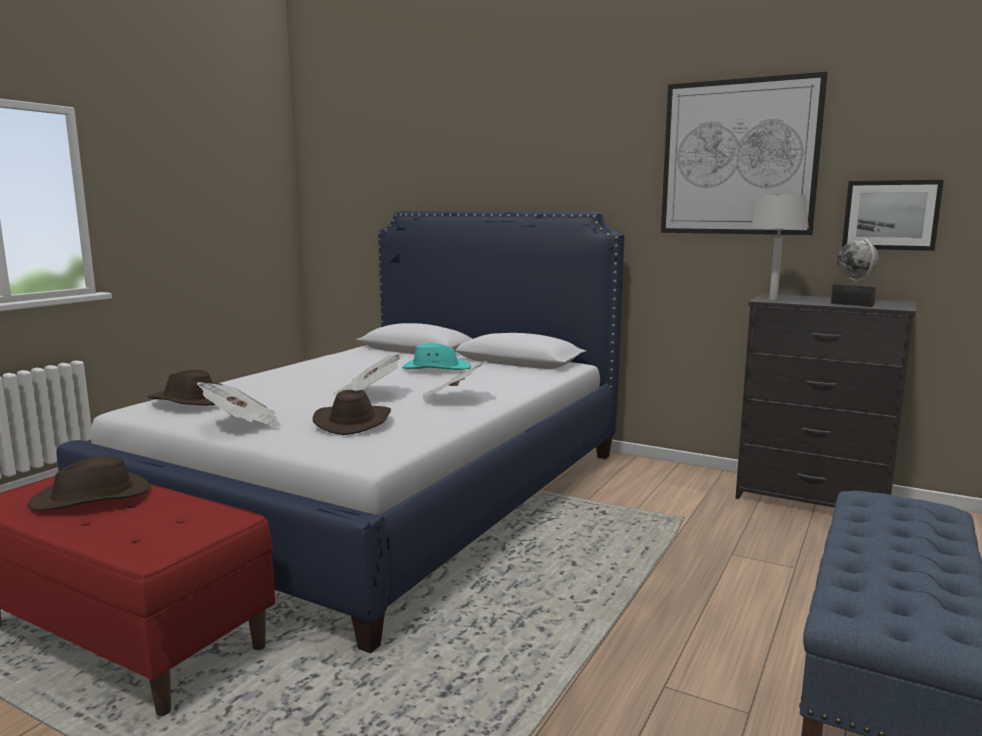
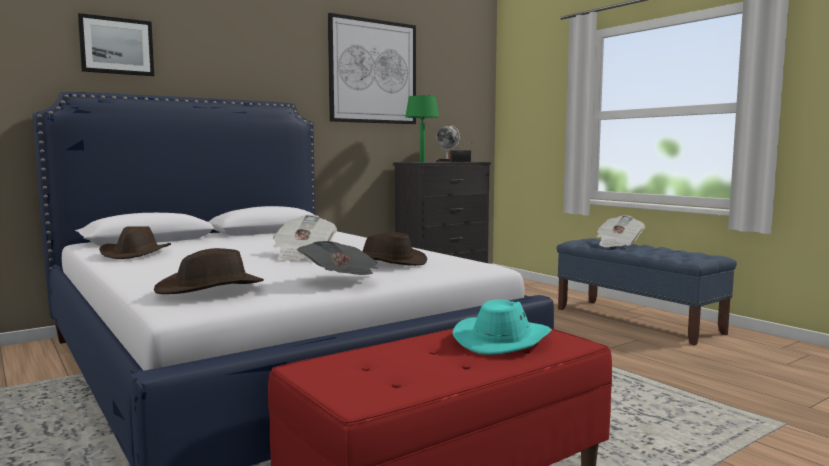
camera: 65 degrees left, 5 degrees down
(92, 498) = (402, 361): brown hat -> brown hat (136, 254)
(436, 368) = (244, 241): turquoise hat -> turquoise hat (503, 340)
(452, 399) = (356, 246): newspaper -> newspaper (617, 244)
(772, 299) = (421, 162): grey table lamp -> green table lamp
(891, 215) = (446, 113): picture -> picture (116, 46)

